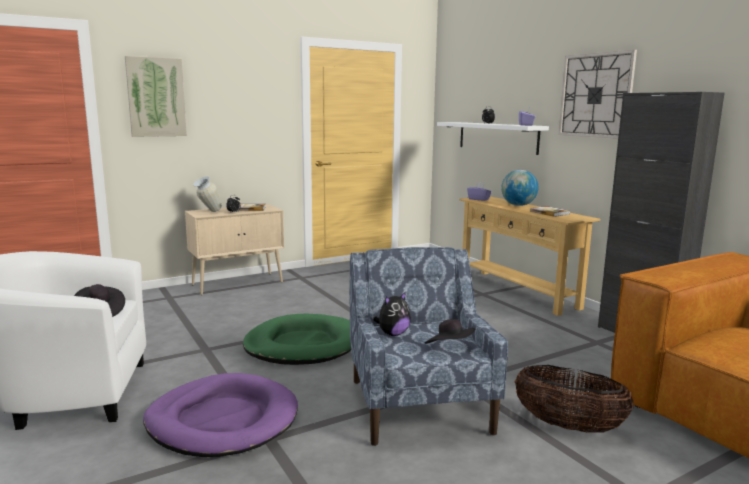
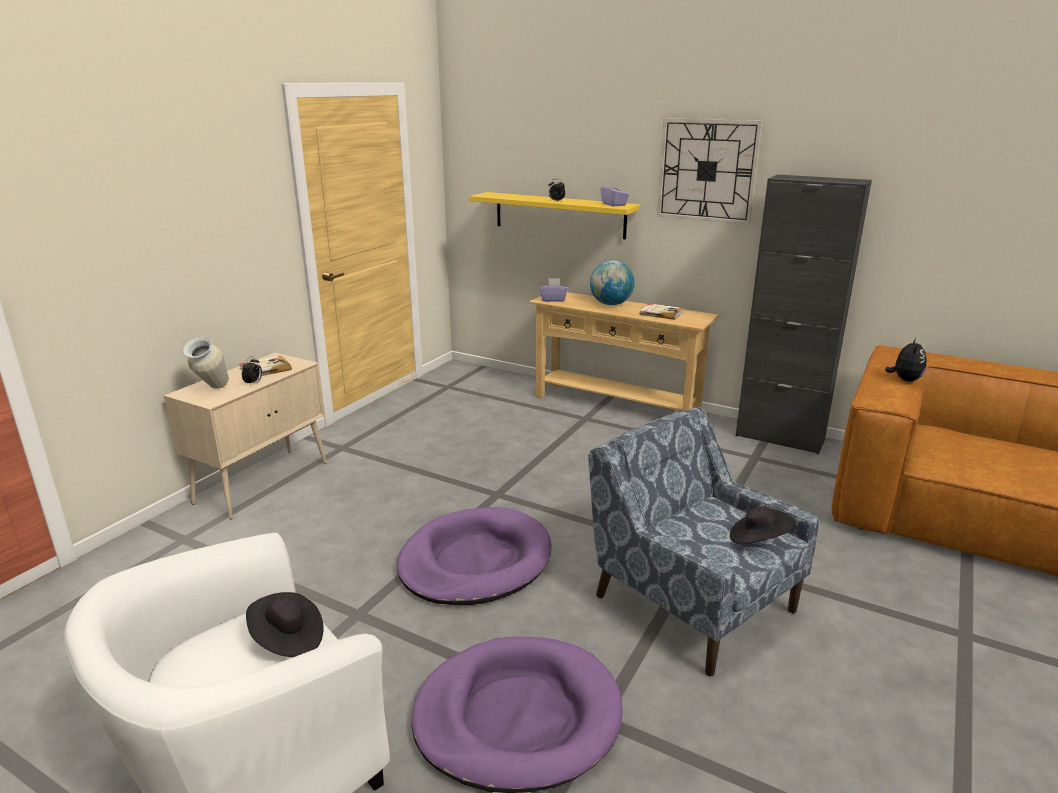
camera: 30 degrees left, 10 degrees up
(156, 97) = (86, 216): picture -> none
(302, 345) = (475, 561): green dog bed -> purple dog bed
(393, 334) = (679, 537): plush toy -> plush toy (904, 380)
(497, 137) = (559, 215): white shelf -> yellow shelf
(568, 426) = (836, 574): basket -> none

